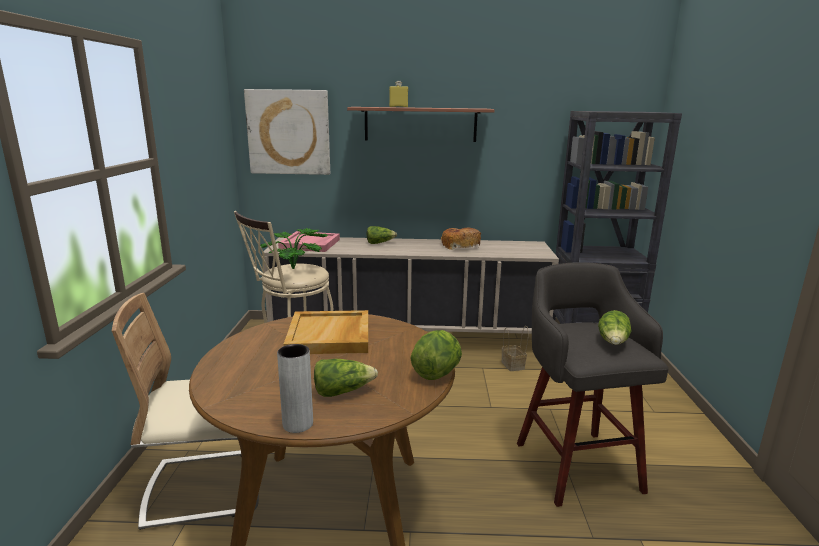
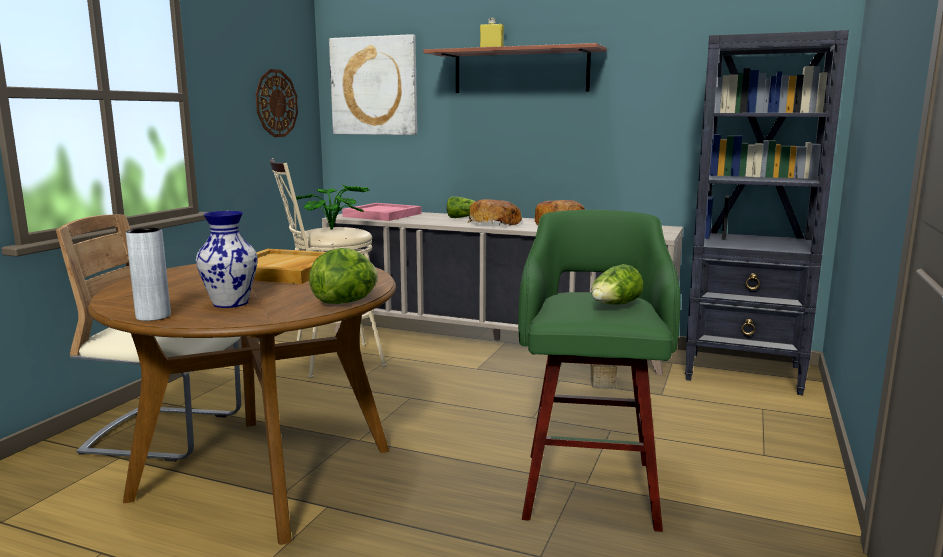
camera: 20 degrees right, 5 degrees down
(210, 152) = (276, 103): none -> wall clock
(342, 391) = (230, 303): lettuce -> vase
(412, 249) = (494, 223): none -> bread
(575, 463) = (590, 486): grey stool -> green stool

